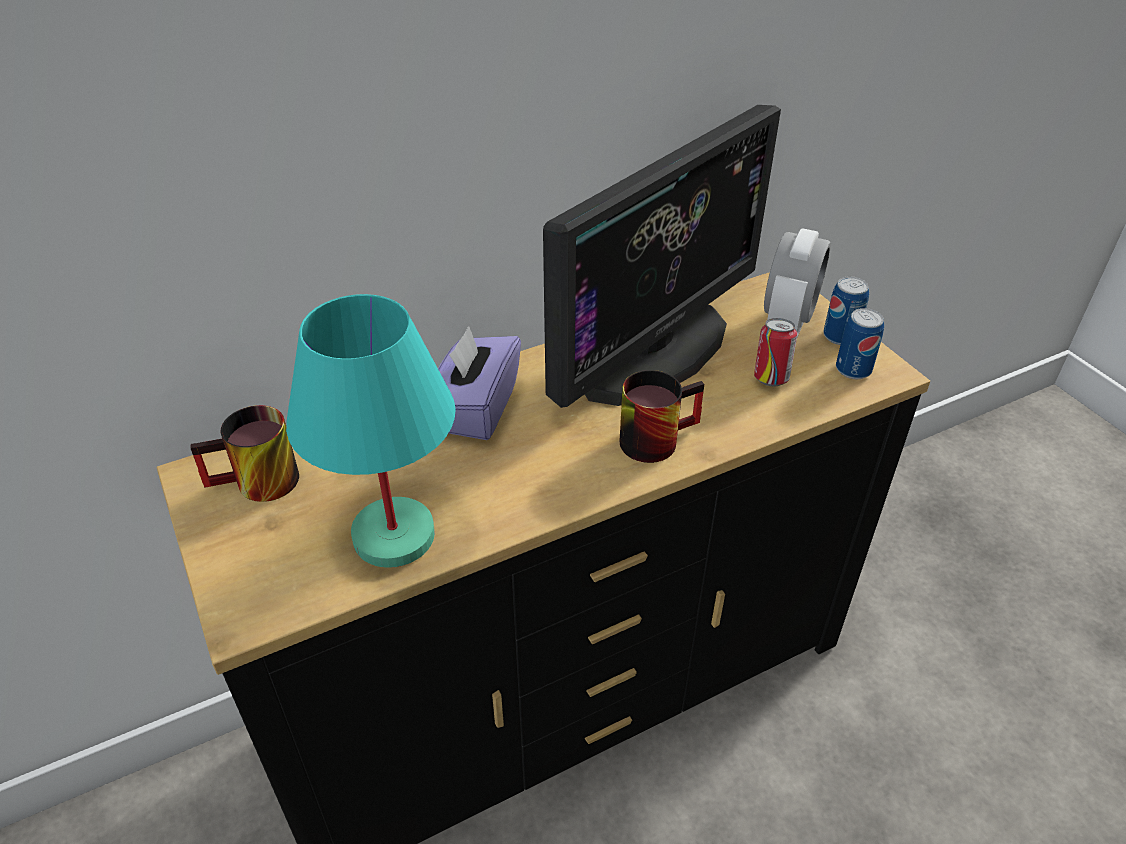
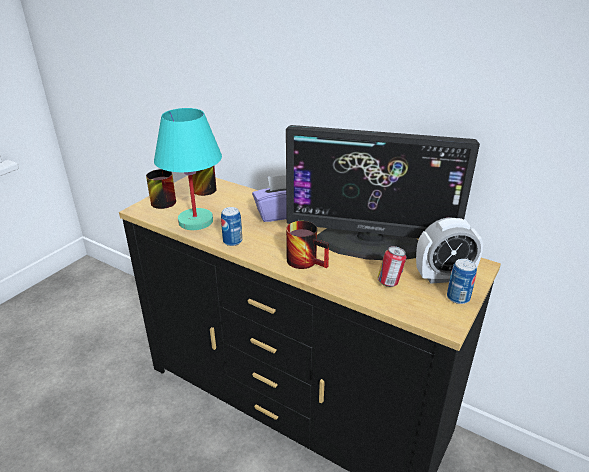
camera: 60 degrees right, 10 degrees down
(242, 564) = (162, 200): none -> mug
(853, 369) = (432, 309): can -> can (232, 241)

